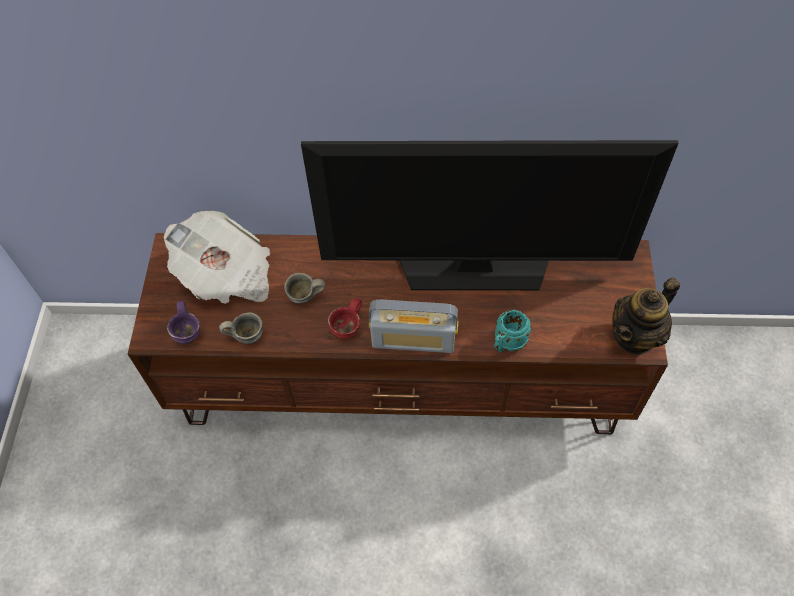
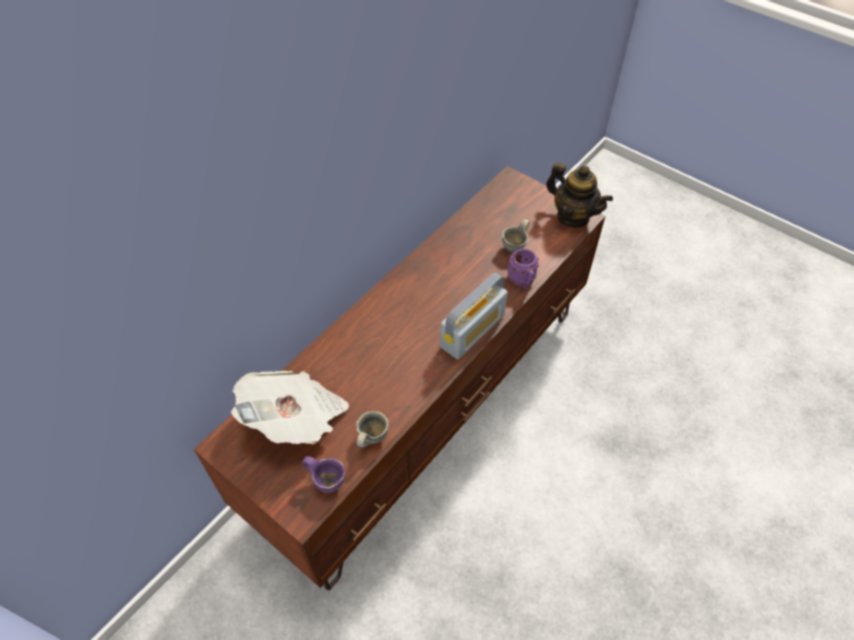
camera: 55 degrees left, 5 degrees down
(305, 299) = (373, 377): grey mug -> grey mug (515, 248)
(348, 330) = (428, 365): red mug -> none
(474, 267) = (444, 260): television -> none
(507, 344) = (522, 282): turquoise mug -> purple mug
(635, 336) = (573, 216): teapot -> teapot turned 45 degrees counterclockwise

